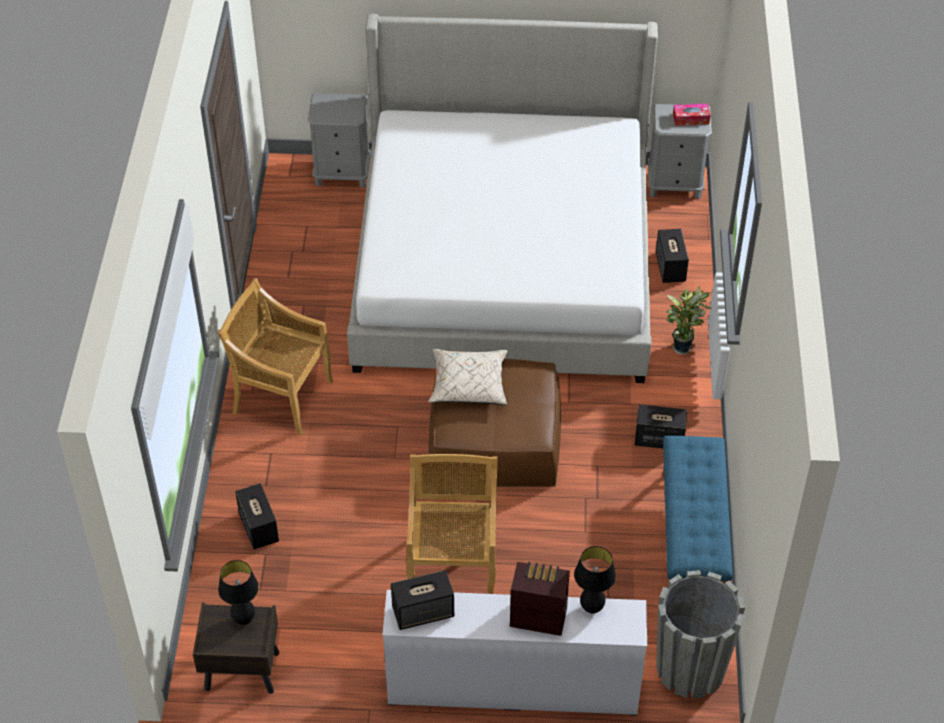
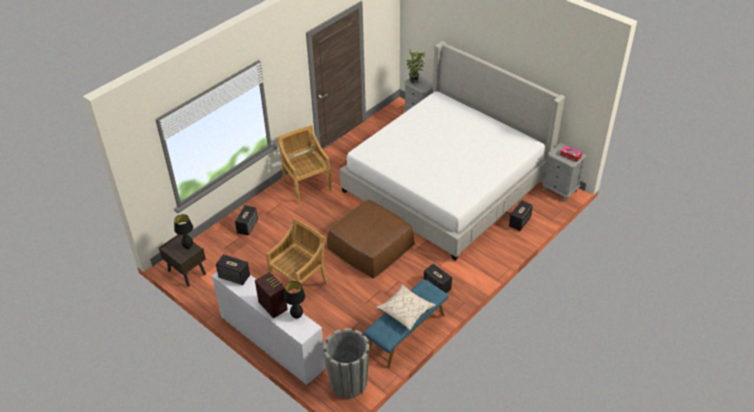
camera: 40 degrees right, 5 degrees down
(468, 384) = (366, 214): beige pillow -> beige pillow (405, 311)
(682, 346) = (489, 256): potted plant -> potted plant (415, 81)

